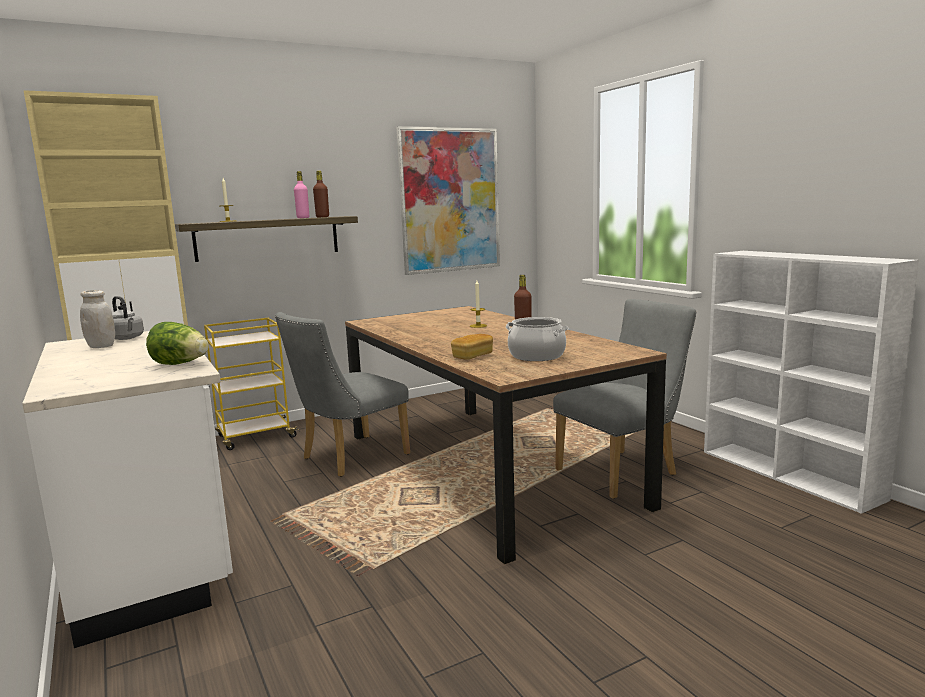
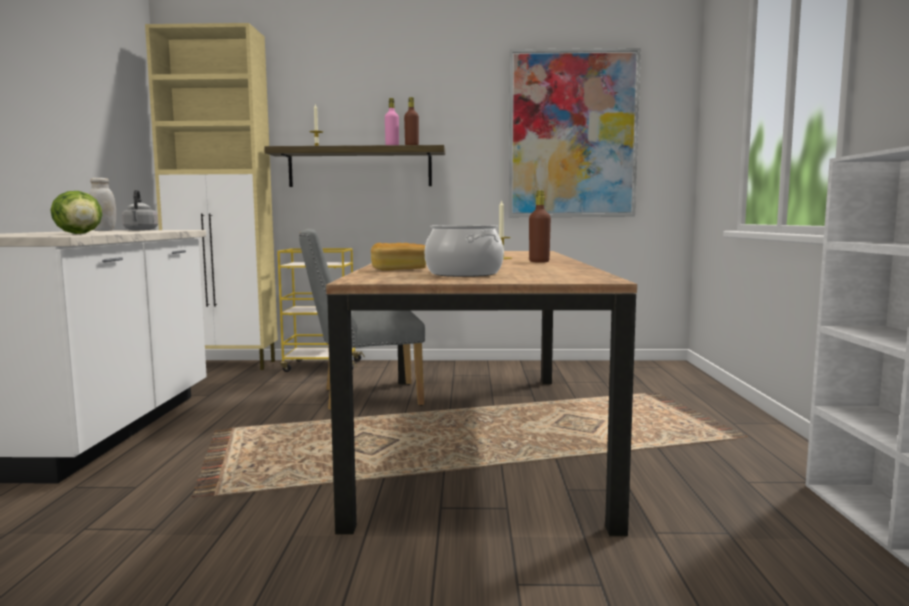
camera: 30 degrees right, 5 degrees down
(623, 471) = (642, 478): grey chair -> none

